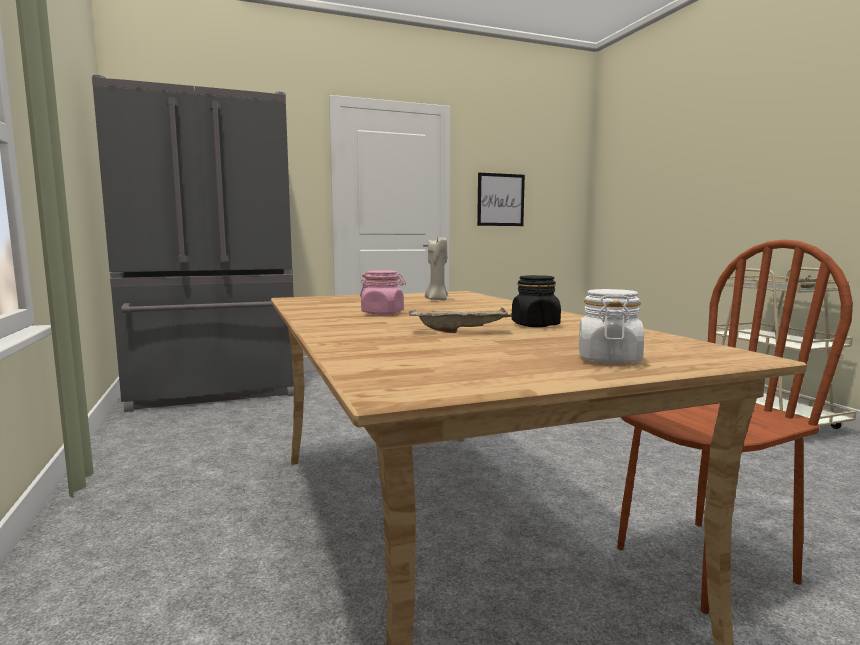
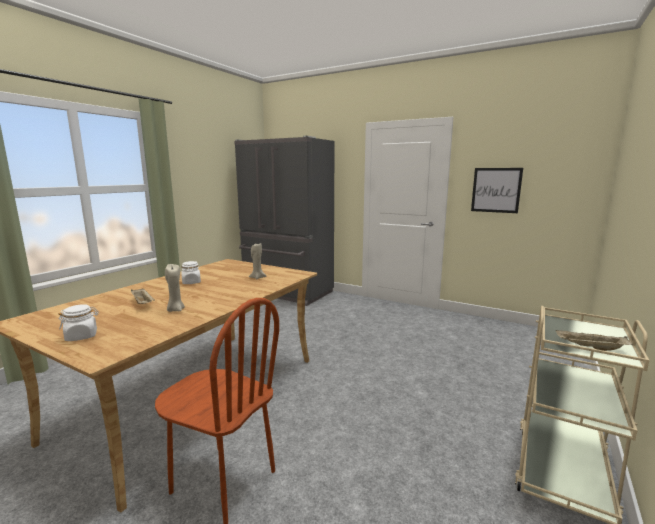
camera: 50 degrees right, 5 degrees up
(383, 313) = (191, 282): pink jar -> white jar
(535, 325) = (175, 310): black jar -> beige candle

